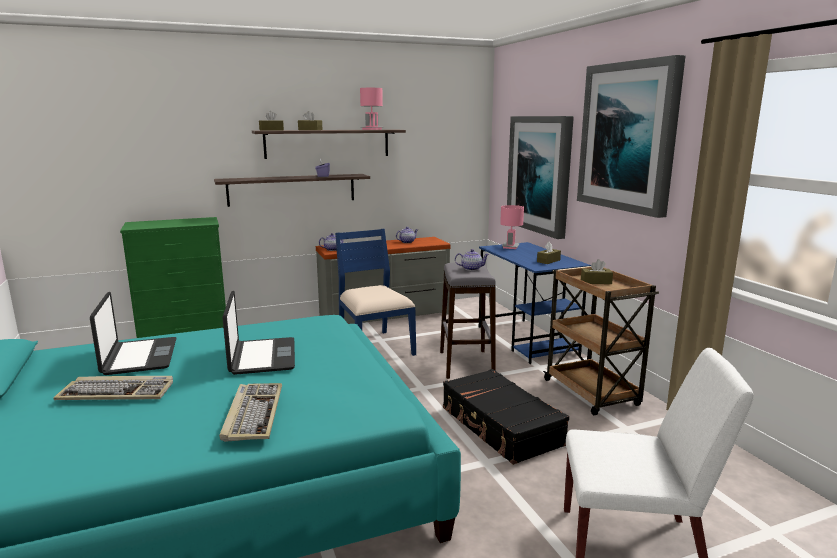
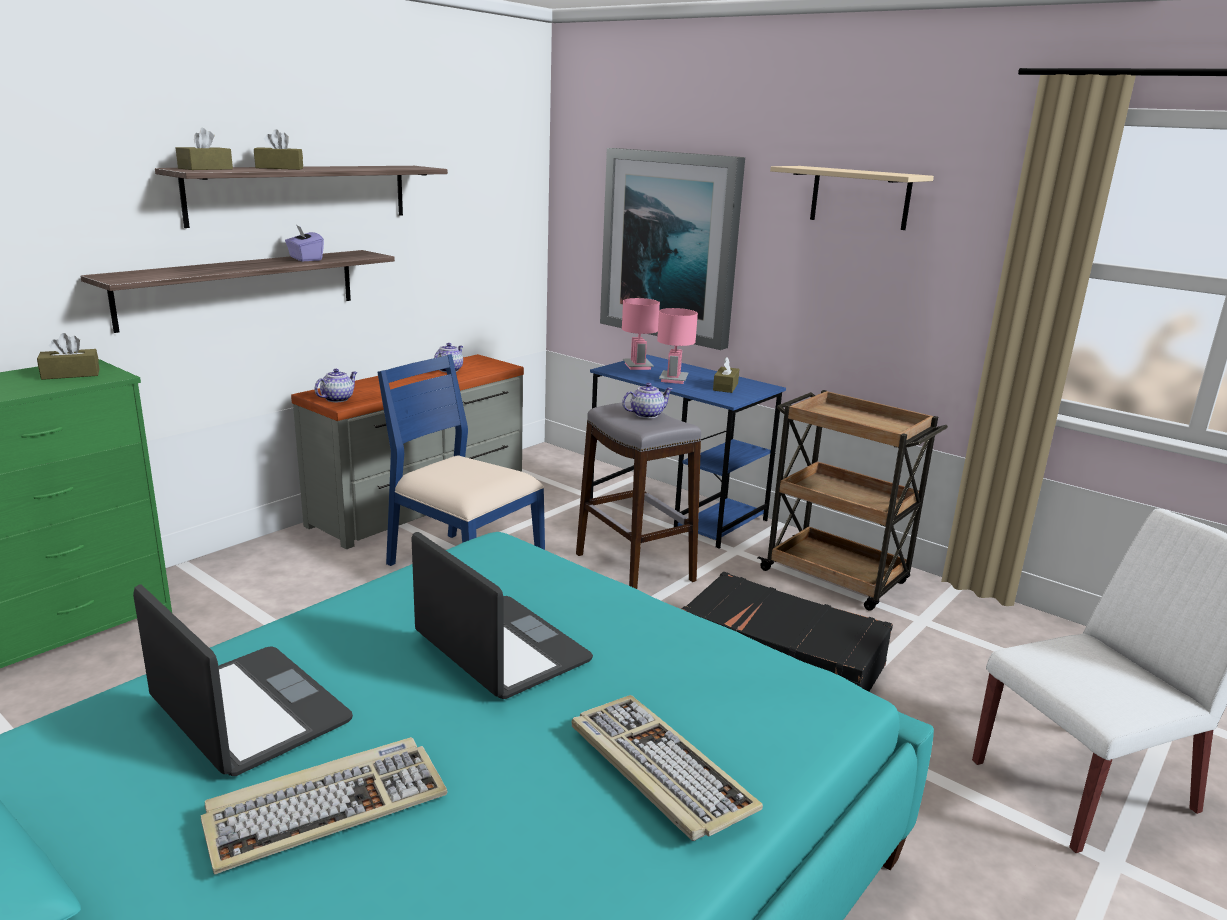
camera: 30 degrees left, 5 degrees up
(372, 129) = (384, 167): pink table lamp -> pink table lamp (674, 379)
(596, 282) = (847, 418): brown tissue box -> brown tissue box (70, 374)
(628, 137) = (860, 197): picture -> beige shelf

